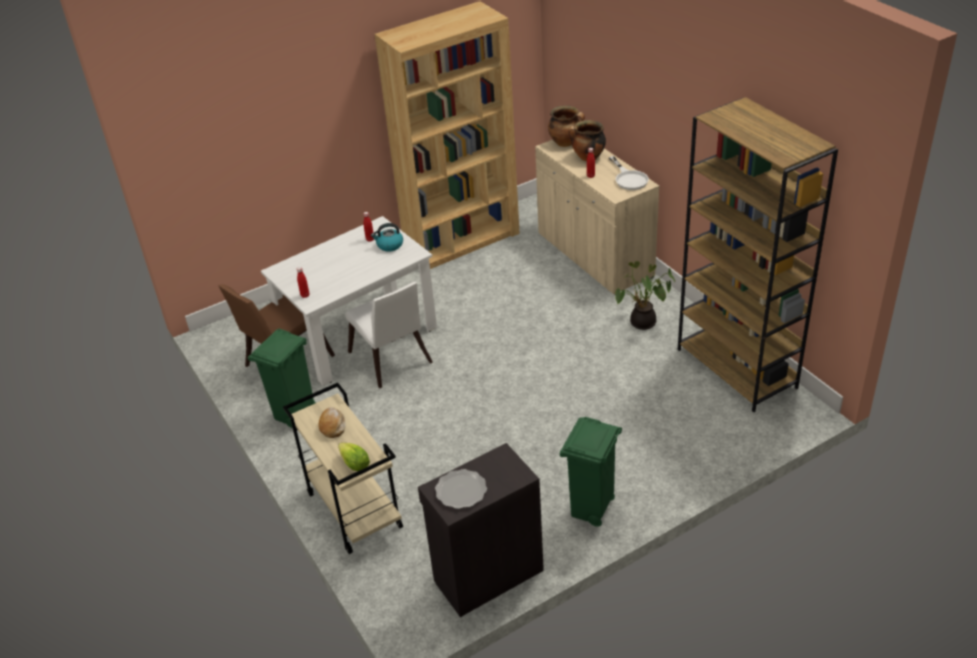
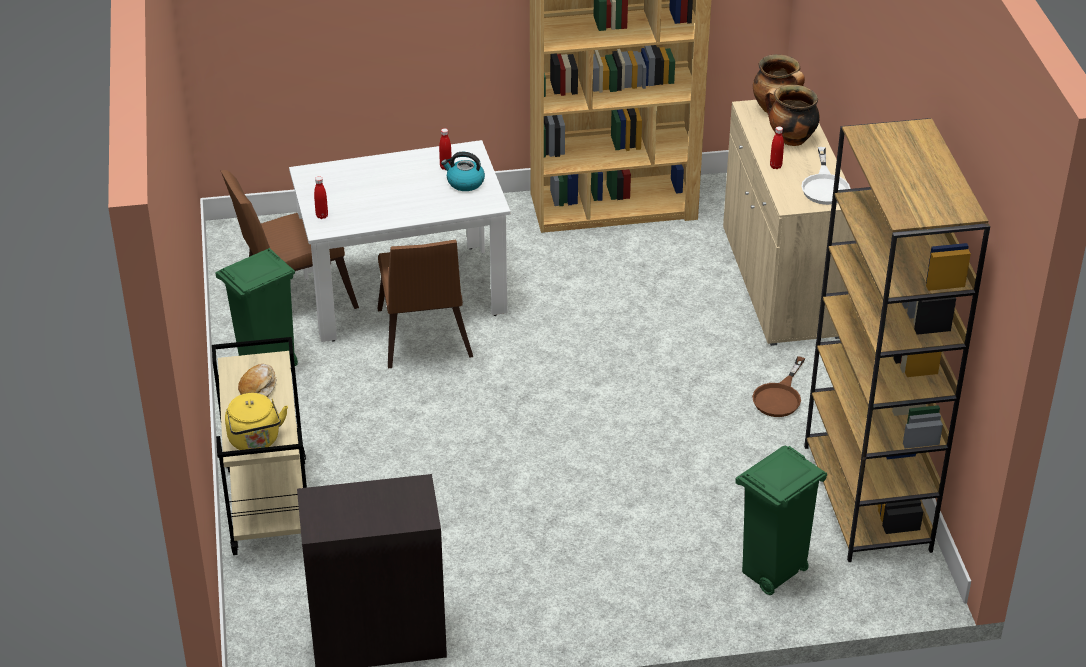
camera: 20 degrees right, 0 degrees up
(355, 464) = (255, 441): lettuce -> yellow kettle
(391, 361) = (423, 339): white chair -> brown chair
(460, 491) = (341, 510): plate -> none
(591, 510) = (552, 608): green trash can -> green trash can (772, 573)
(641, 324) = (780, 396): potted plant -> brown frying pan

